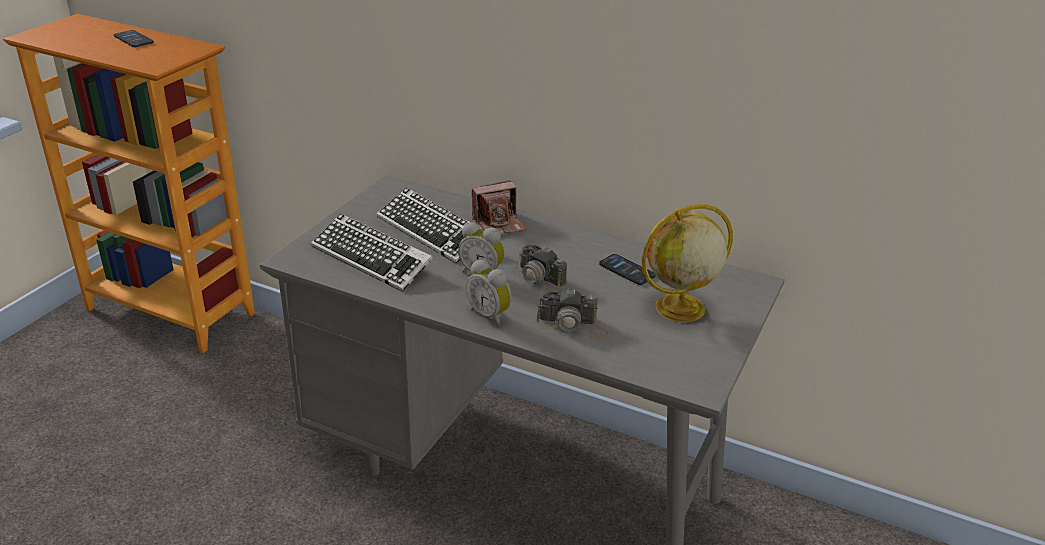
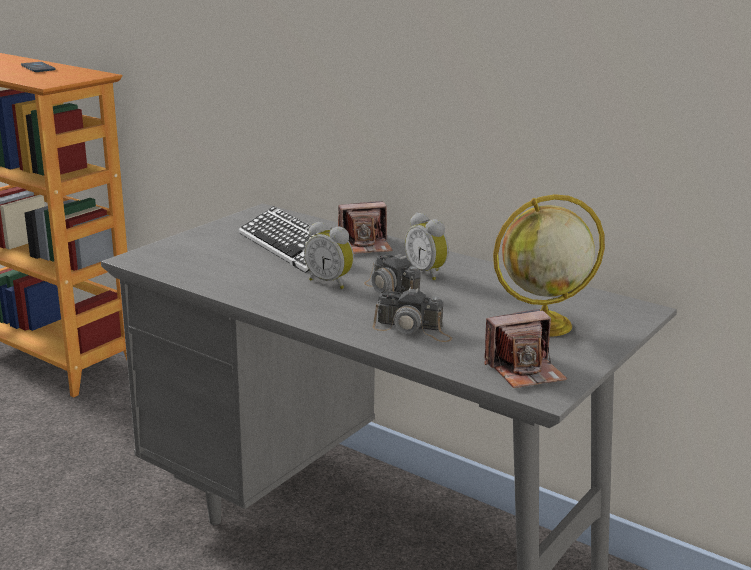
camera: 10 degrees right, 10 degrees down
(371, 259) = (217, 264): keyboard -> none
(490, 315) = (324, 315): alarm clock -> alarm clock (427, 273)
(627, 270) = (493, 290): phone -> none
(678, 364) = (524, 371): none -> camera

